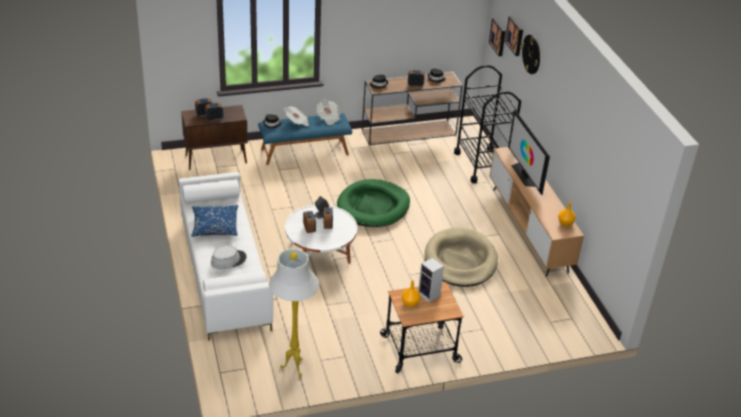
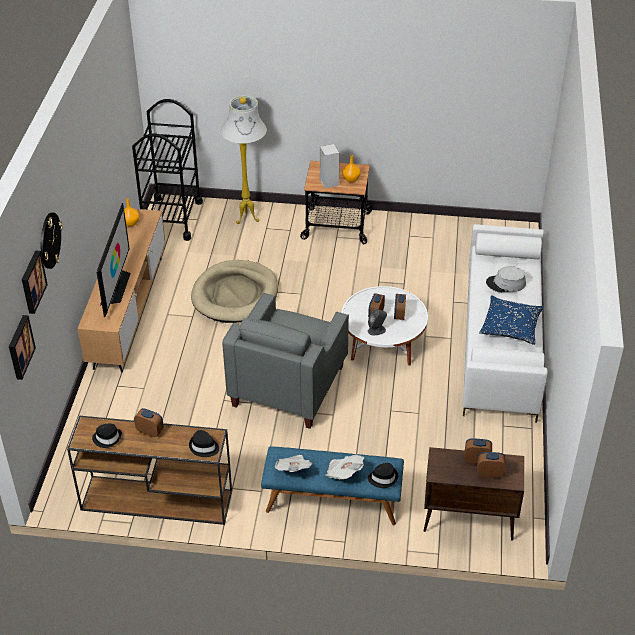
camera: 155 degrees left, 5 degrees up
(293, 368) = (461, 237): white floor lamp -> white floor lamp (248, 219)
(373, 206) = (288, 385): green dog bed -> grey armchair
(482, 165) = (102, 414): black cart -> black cart (172, 218)

